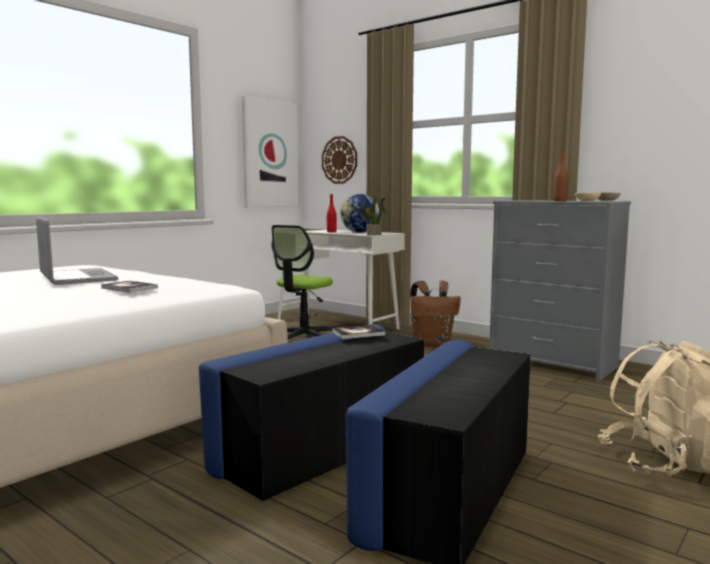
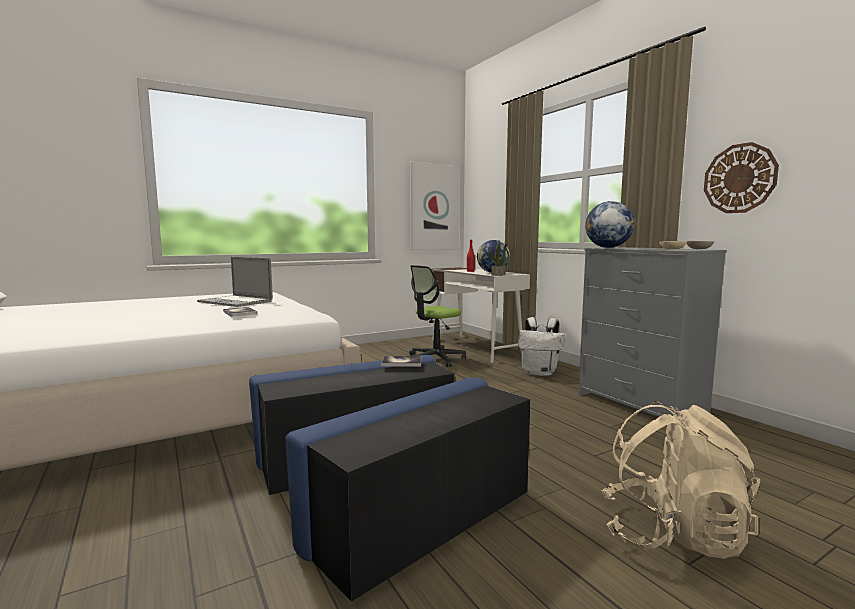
camera: 20 degrees right, 0 degrees up
(77, 277) = (235, 302): laptop -> laptop turned 135 degrees clockwise
(339, 160) = (489, 211): wall clock -> wall clock (739, 178)
(431, 343) = (539, 373): brown backpack -> white backpack
(516, 200) = (607, 247): none -> globe
(559, 201) = (643, 249): brown bottle -> none

